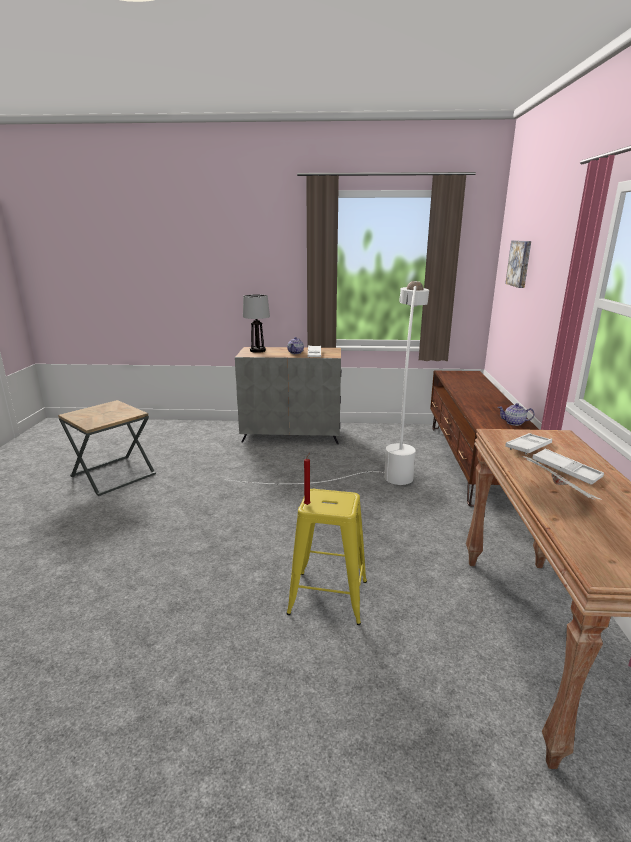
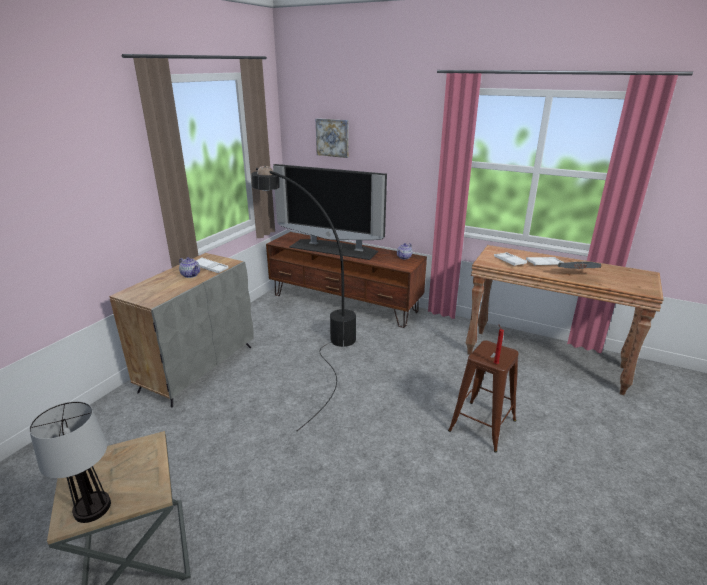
camera: 65 degrees left, 5 degrees up
(258, 350) = (146, 291): table lamp -> table lamp (93, 508)
(328, 597) = (482, 425): yellow stool -> brown stool
(384, 462) = (310, 336): white floor lamp -> black floor lamp
(472, 392) = (334, 249): none -> television

